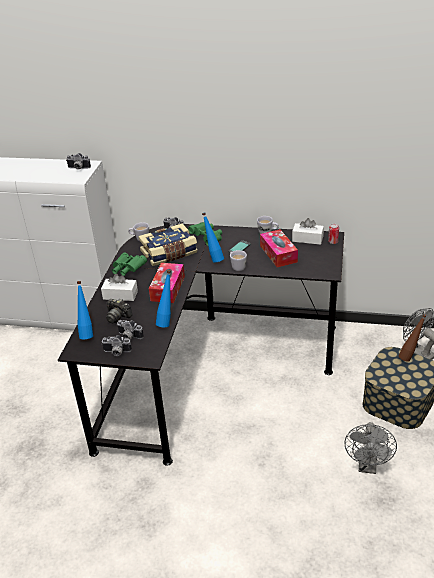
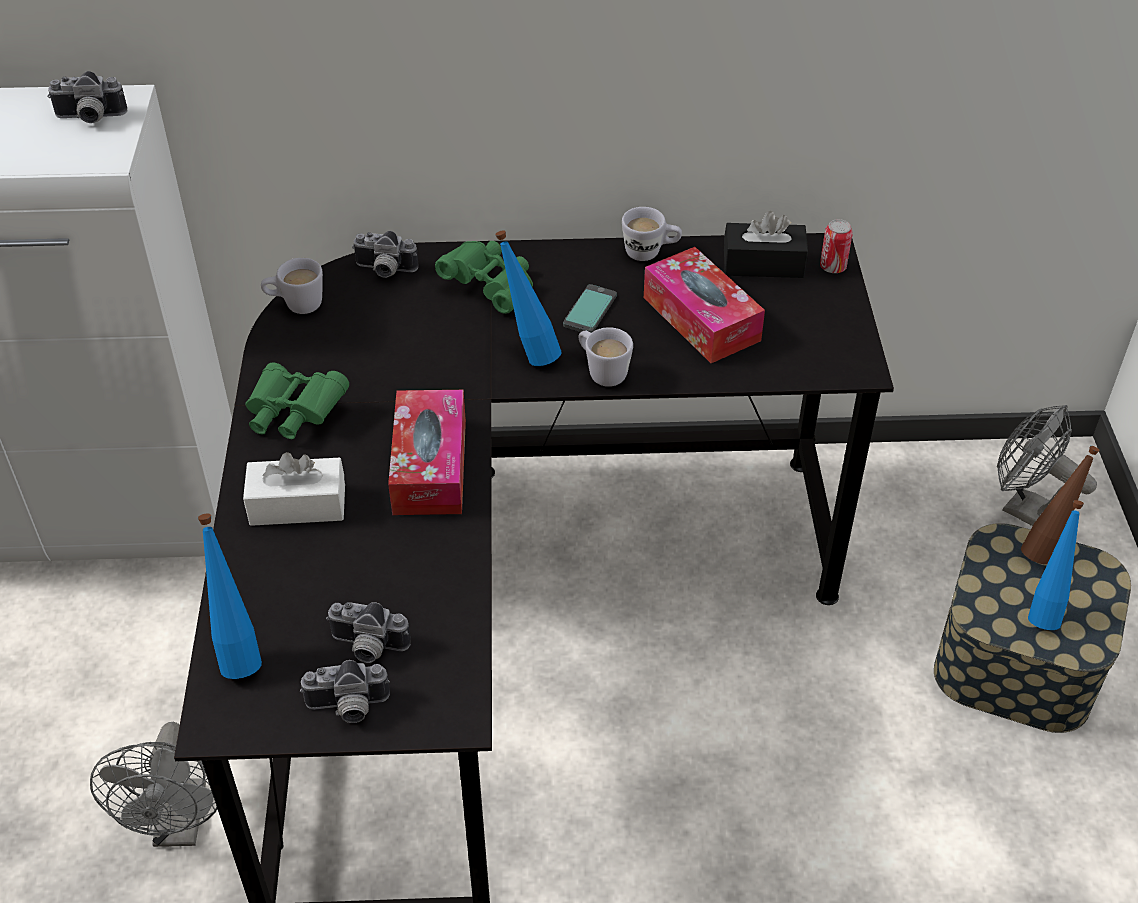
camera: 15 degrees left, 10 degrees up
(118, 316) = (313, 580): camera -> none
(167, 322) = (463, 581): blue bottle -> blue bottle (1044, 610)
(169, 253) = (397, 346): book -> none
(307, 239) = (763, 264): white tissue box -> black tissue box
(367, 466) = (996, 856): grey fan -> grey fan (179, 827)

